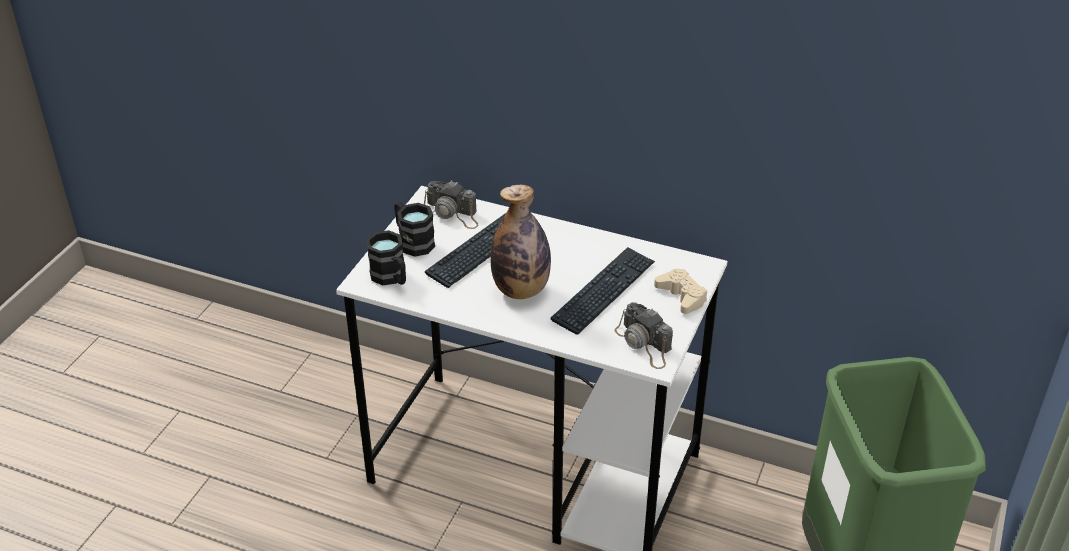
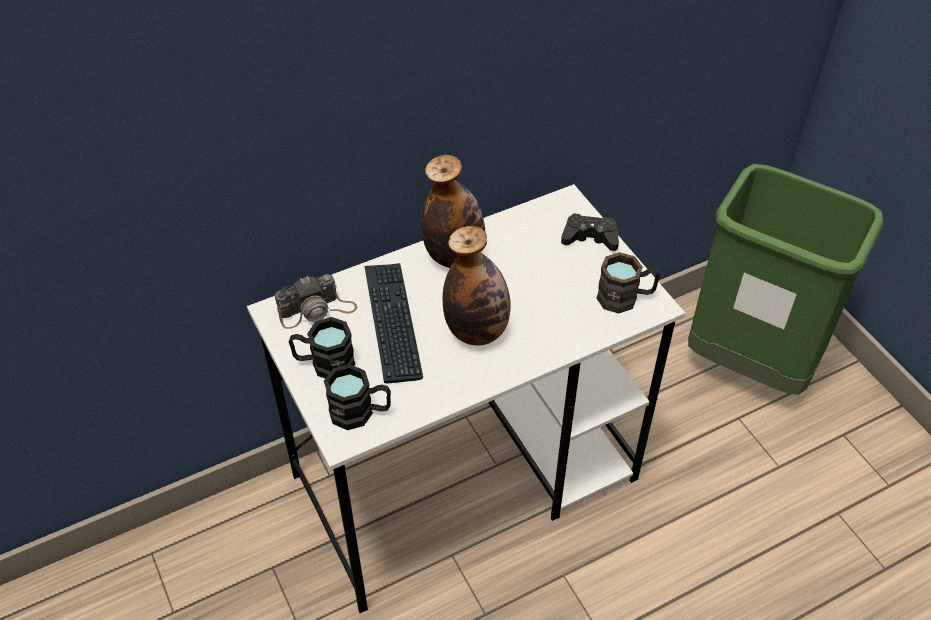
camera: 50 degrees left, 10 degrees up
(576, 243) = (454, 256): none -> bottle
(604, 292) = (536, 280): keyboard -> none
(644, 344) = (625, 297): camera -> brown mug
(681, 296) = (590, 237): beige game controller -> black game controller

